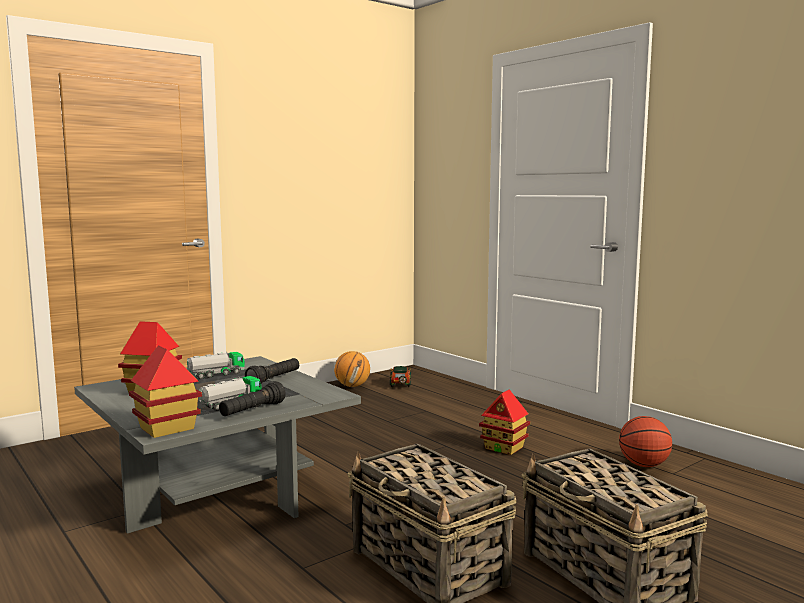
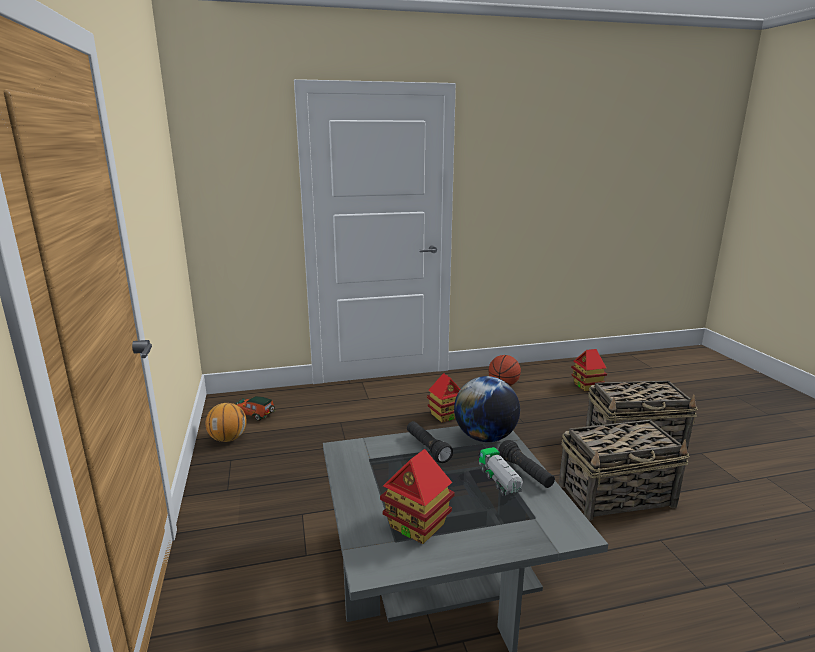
camera: 65 degrees left, 10 degrees up
(167, 428) = (563, 525): toy house -> toy house (587, 386)
(216, 375) = (382, 477): toy truck -> none
(313, 393) = (485, 437): none -> globe

